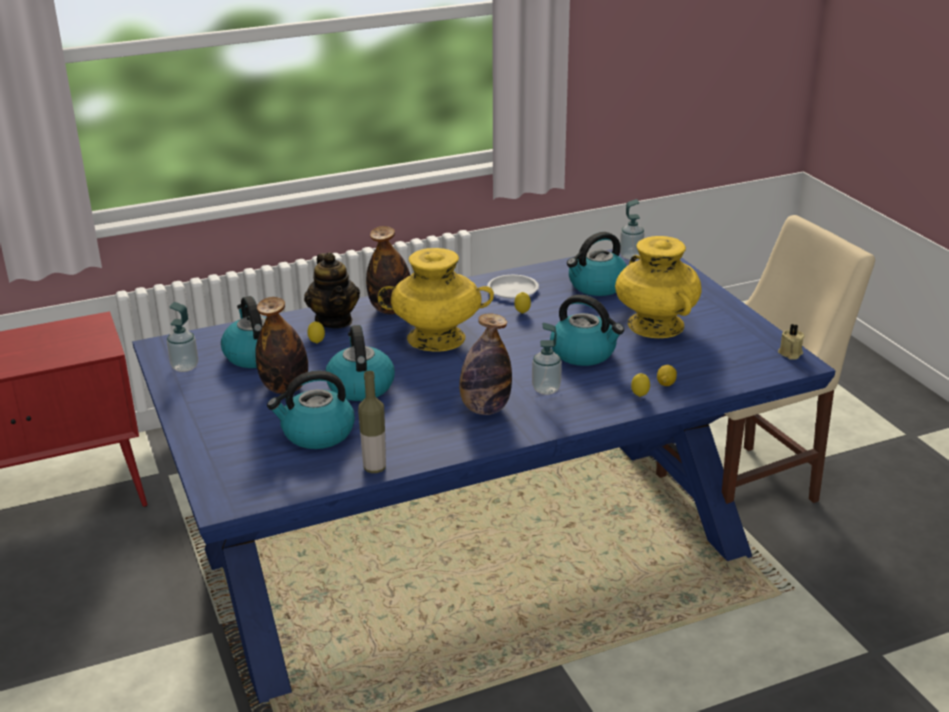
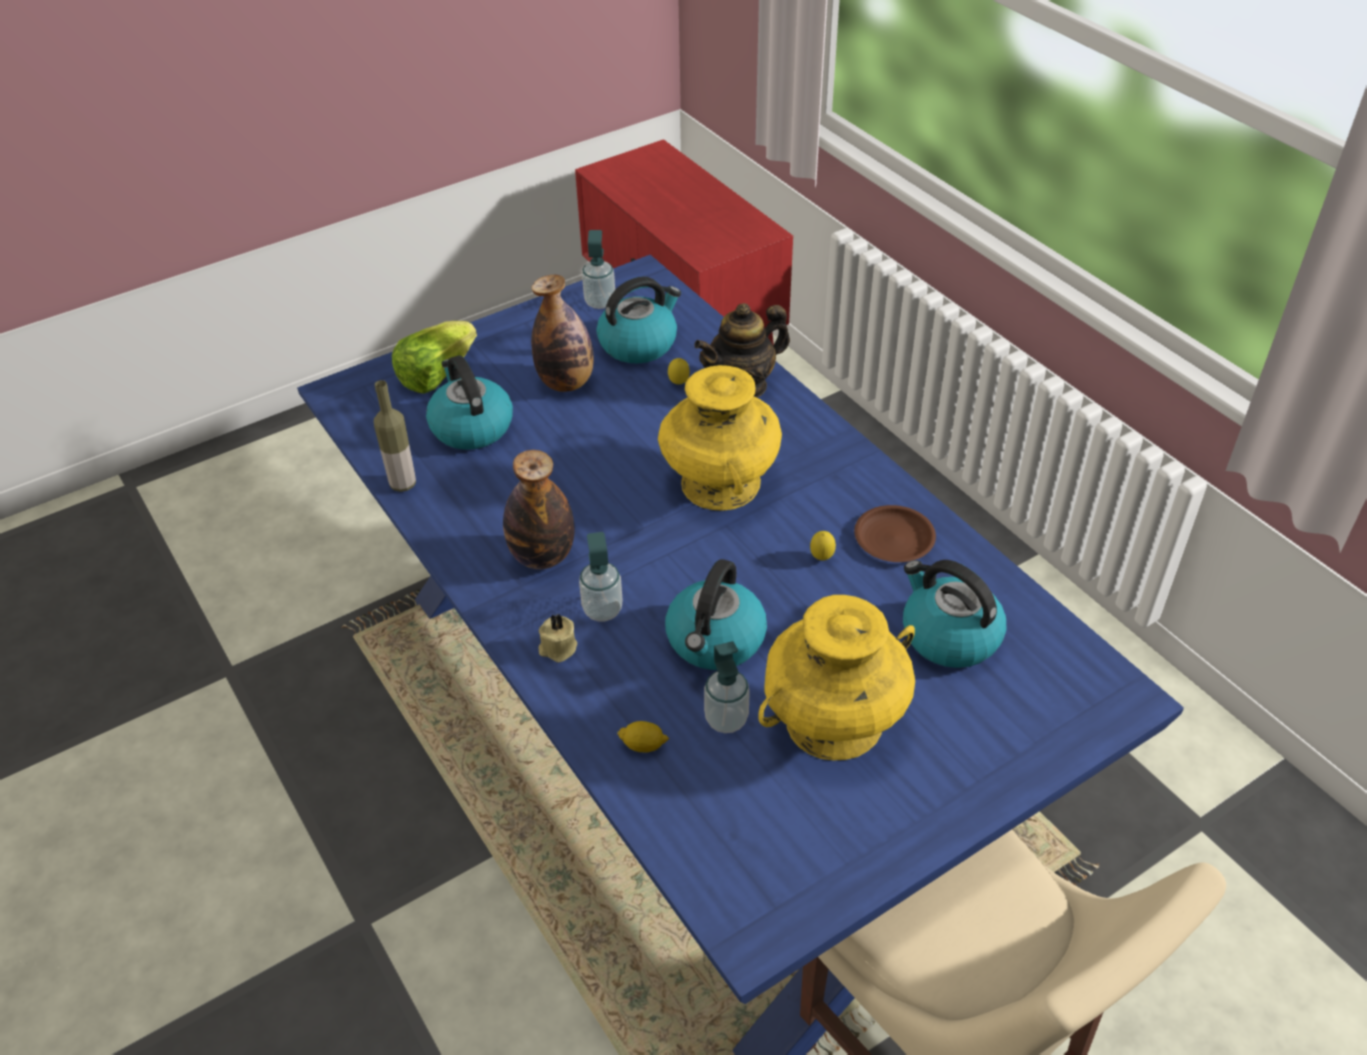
camera: 80 degrees right, 15 degrees up
(233, 448) = (436, 375): none -> lettuce
(360, 386) = (581, 439): kettle -> none
(391, 310) = (788, 428): bottle -> none
(512, 290) = (894, 538): white plate -> brown plate
(631, 256) = (1088, 671): soap dispenser -> soap dispenser (726, 719)
(639, 396) = (600, 715): lemon -> none
(790, 353) = (783, 922): beige candle -> beige candle (557, 648)

